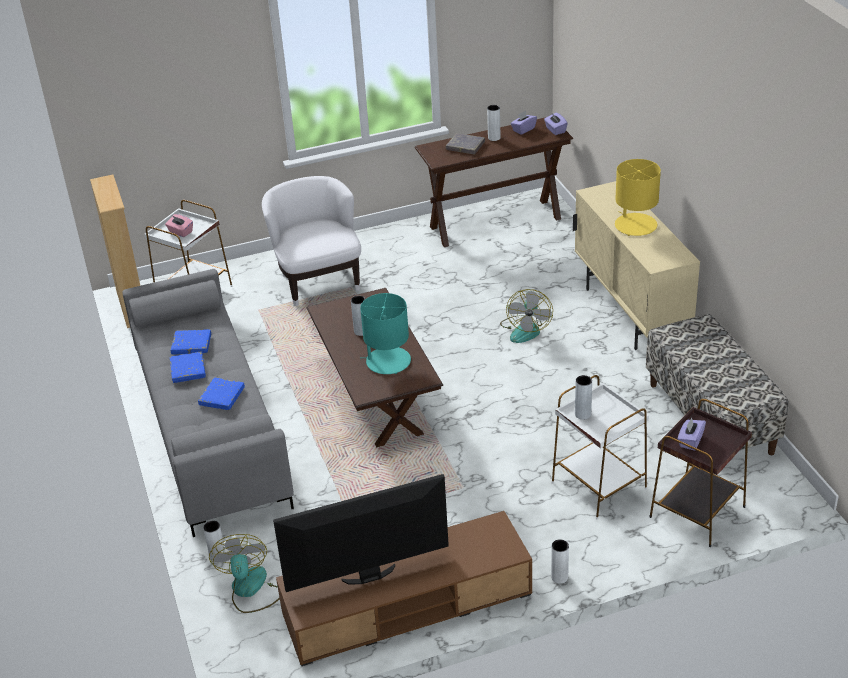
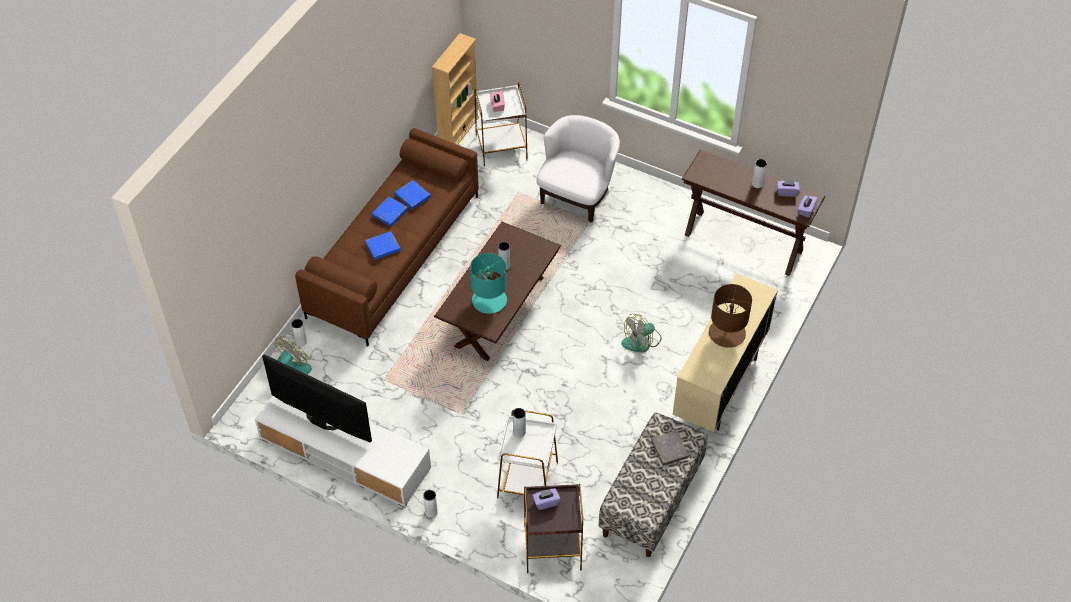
camera: 45 degrees right, 15 degrees up
(209, 427) = (394, 255): grey sofa -> brown sofa
(407, 604) = (345, 454): brown tv stand -> white tv stand
(465, 146) = (729, 176): grey book -> grey book (669, 449)
(635, 225) = (727, 333): yellow table lamp -> brown table lamp

